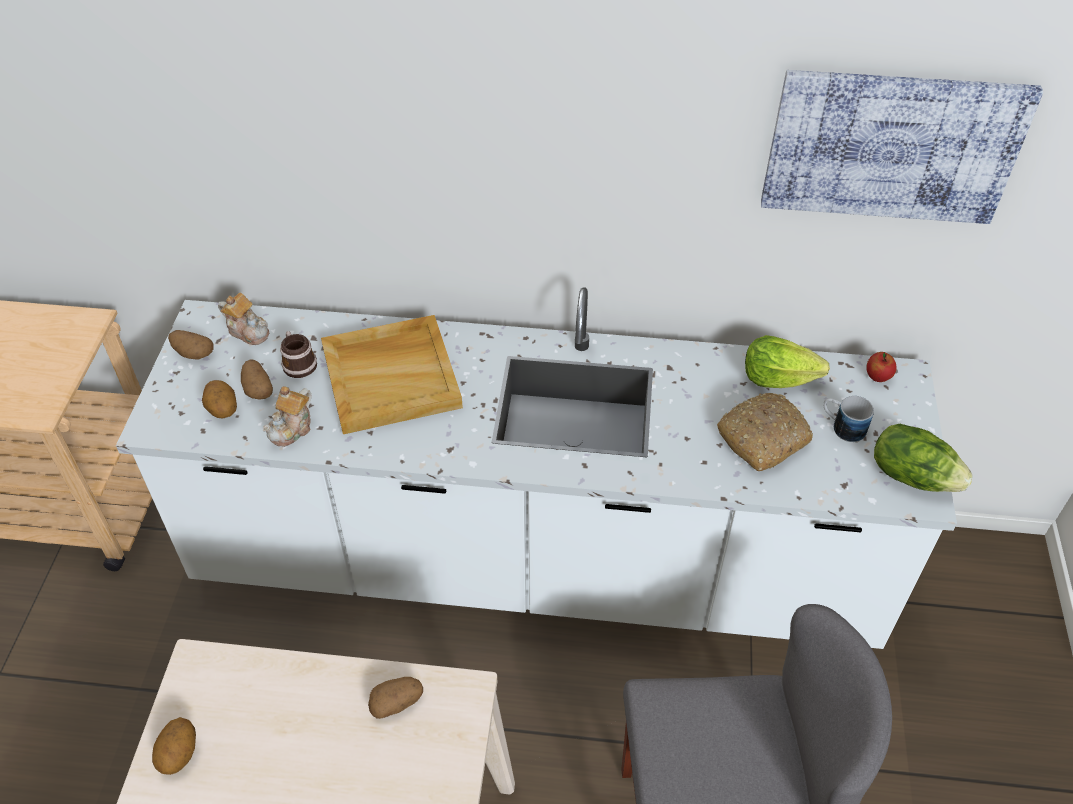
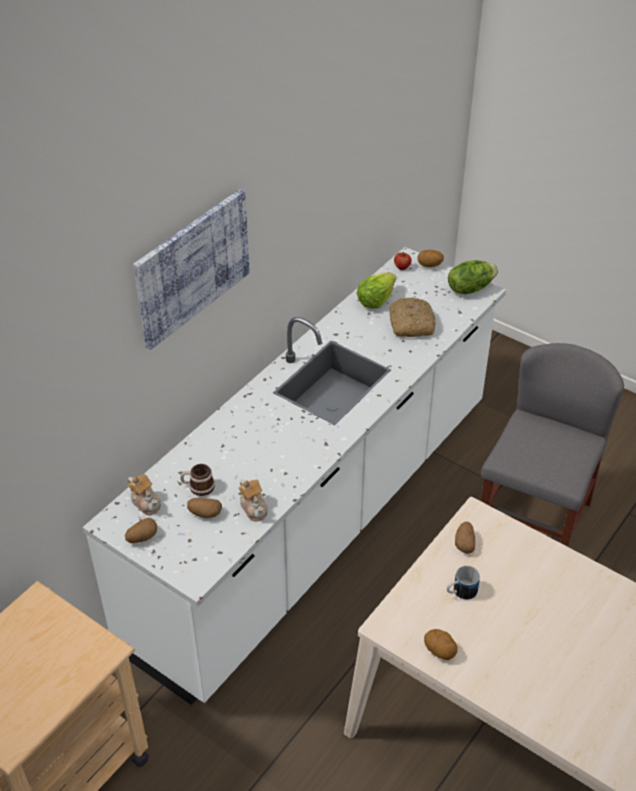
camera: 60 degrees left, 5 degrees down
(222, 410) = (210, 537): potato -> potato (429, 266)
(248, 331) = (146, 502): teapot -> teapot turned 75 degrees clockwise
(392, 376) = (247, 447): beige tray -> none
(842, 427) = (424, 295): mug -> mug (460, 592)
(892, 146) = (373, 144): picture -> picture (192, 267)

